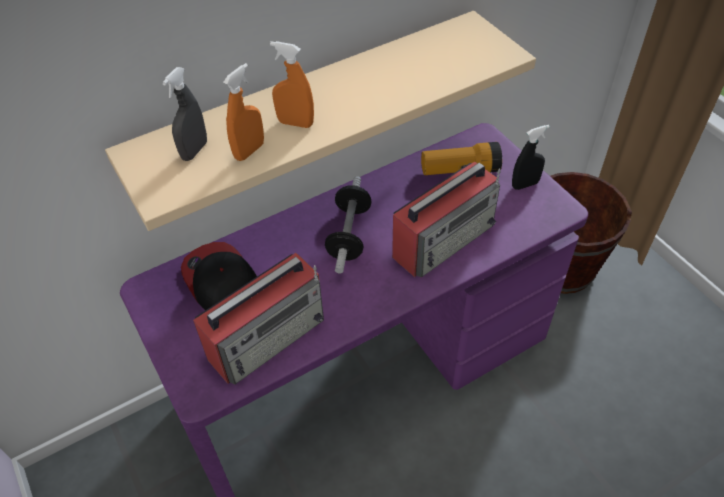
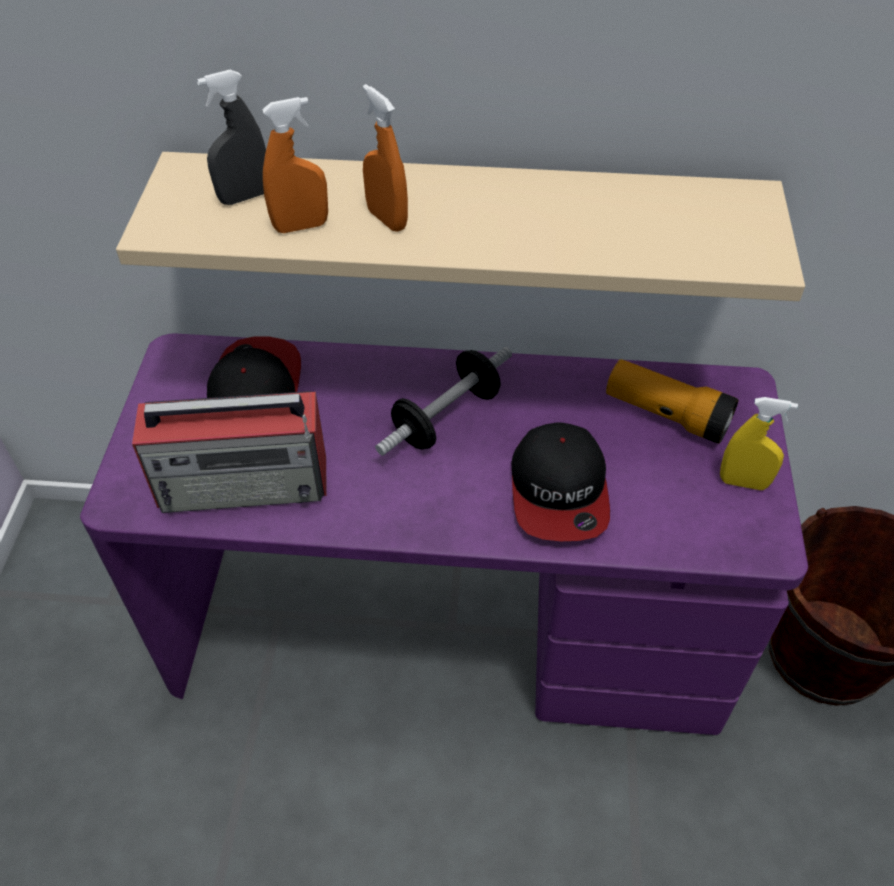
camera: 35 degrees right, 0 degrees up
(444, 239) = (559, 491): radio -> cap
(525, 184) = (743, 482): black spray bottle -> yellow spray bottle

